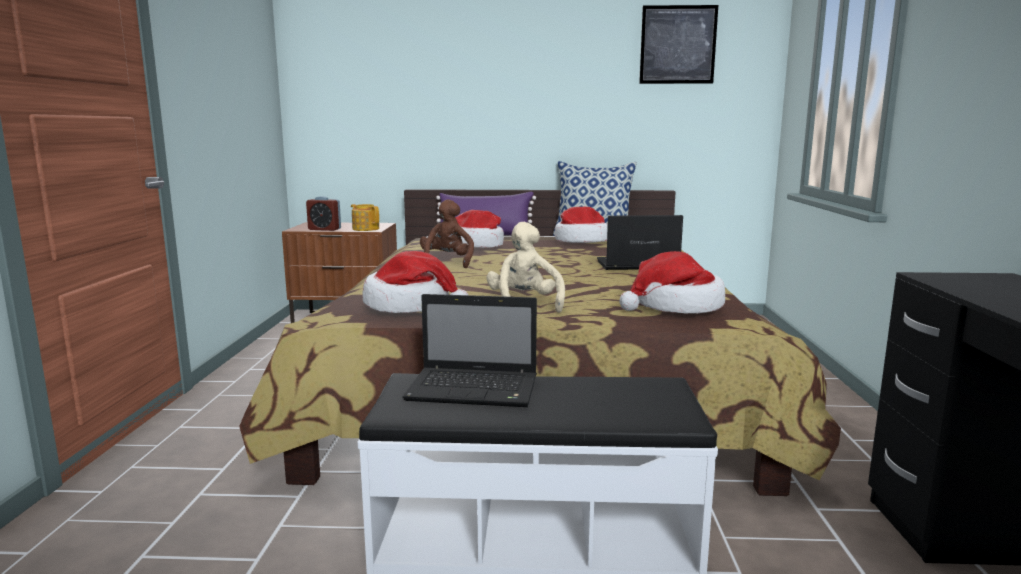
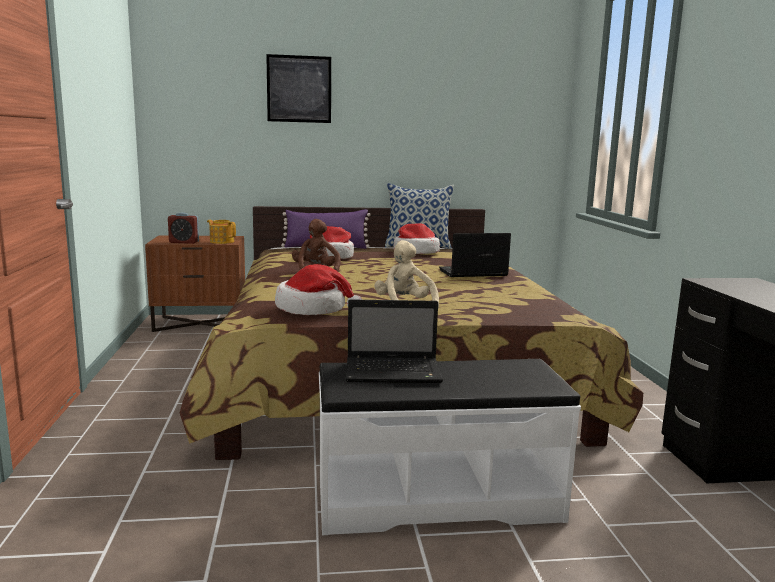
camera: 10 degrees left, 0 degrees up
(675, 307) = (520, 306): hat -> none
(678, 45) = (487, 88): picture -> picture (299, 89)

